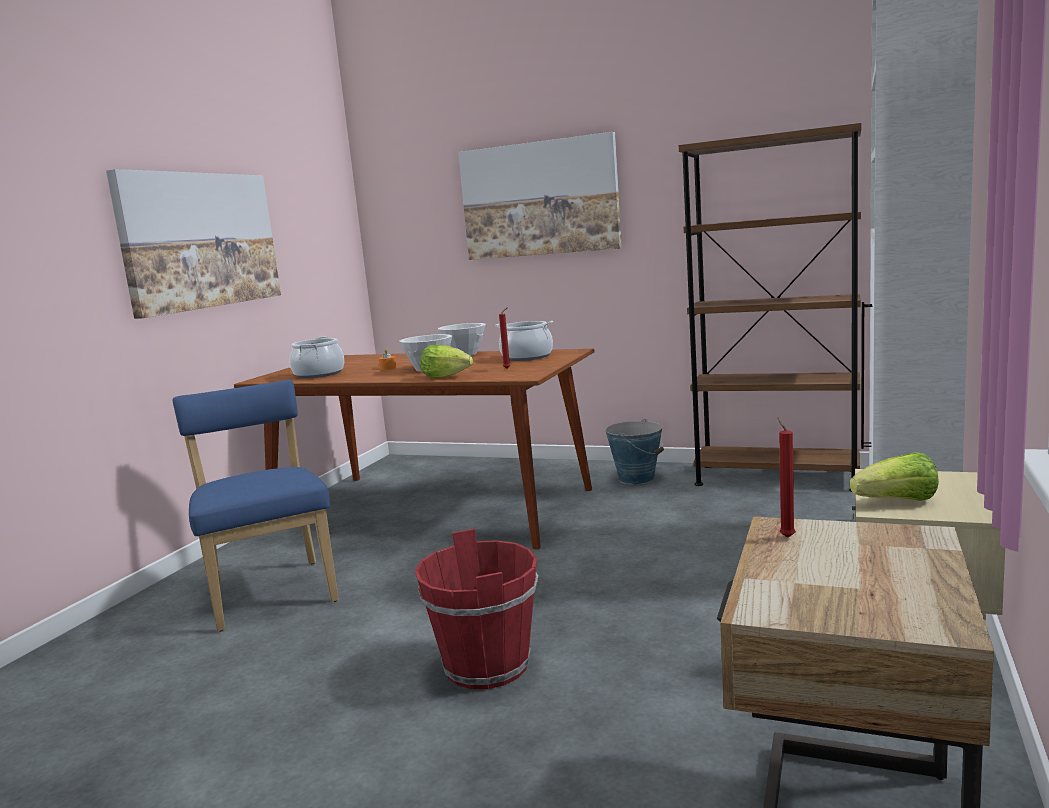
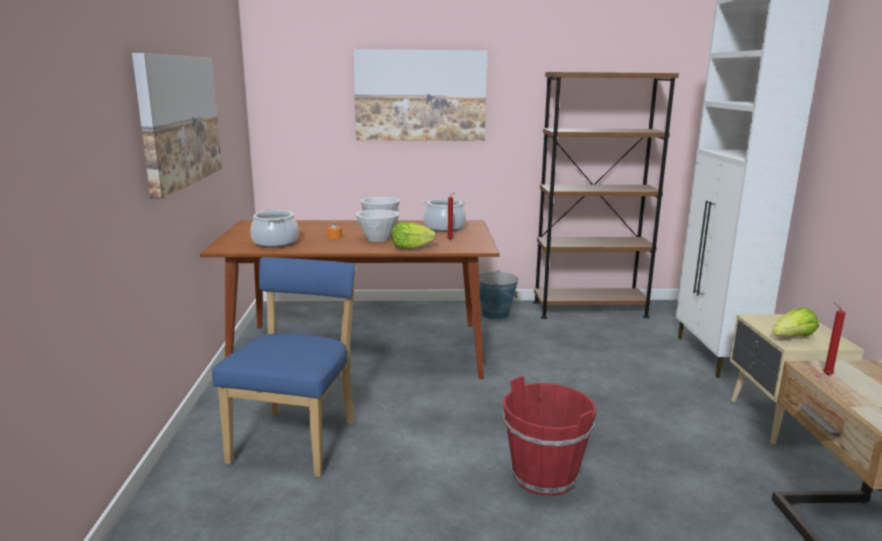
camera: 25 degrees left, 5 degrees up
(271, 591) = (297, 439): blue chair -> blue chair turned 60 degrees clockwise

